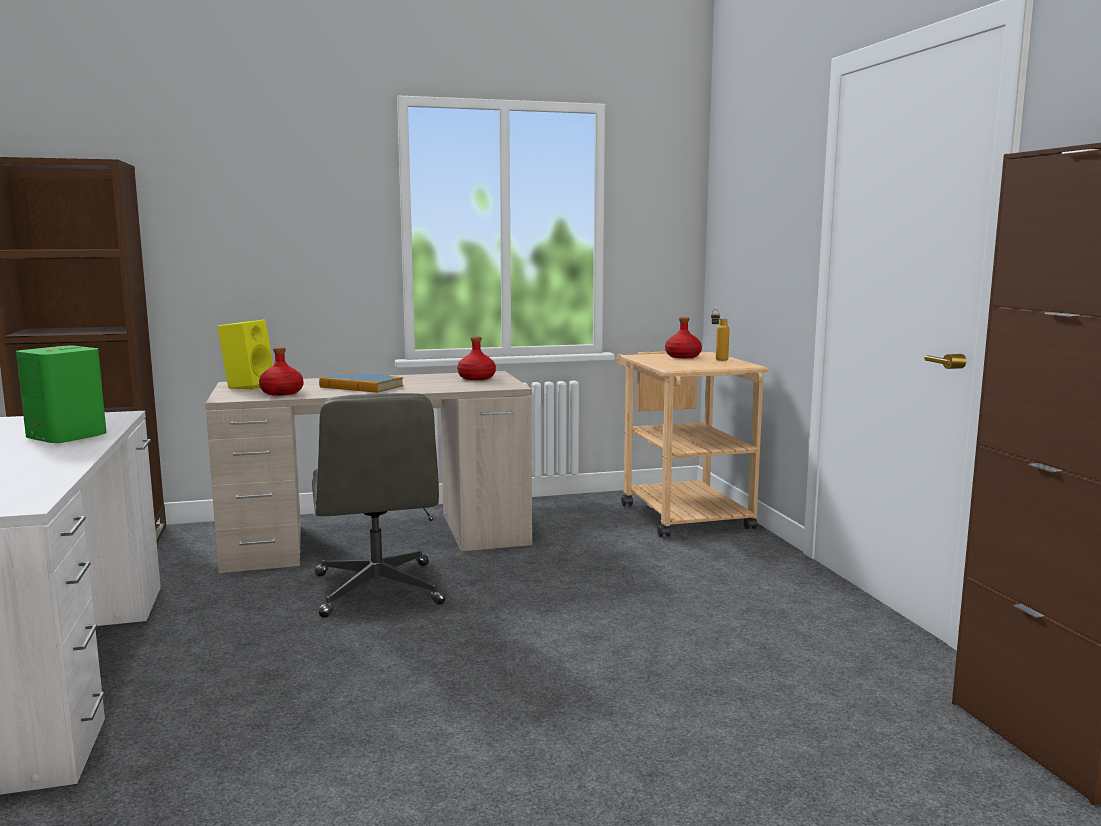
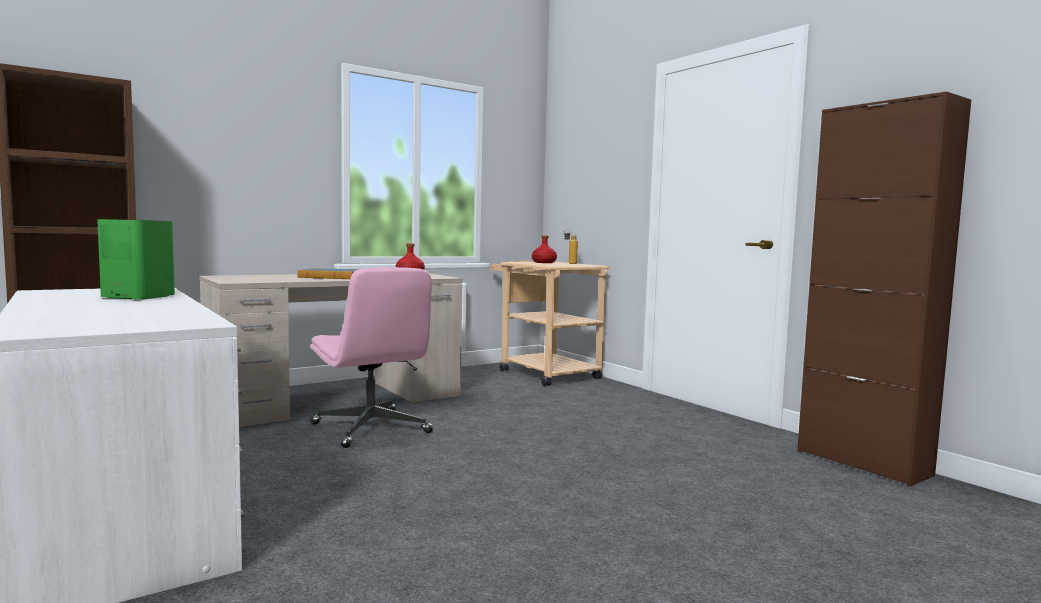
camera: 20 degrees left, 5 degrees down
(249, 386) = (234, 277): yellow speaker -> none
(281, 393) = (273, 279): red bottle -> none
(378, 590) = (371, 428): grey office chair -> pink office chair

